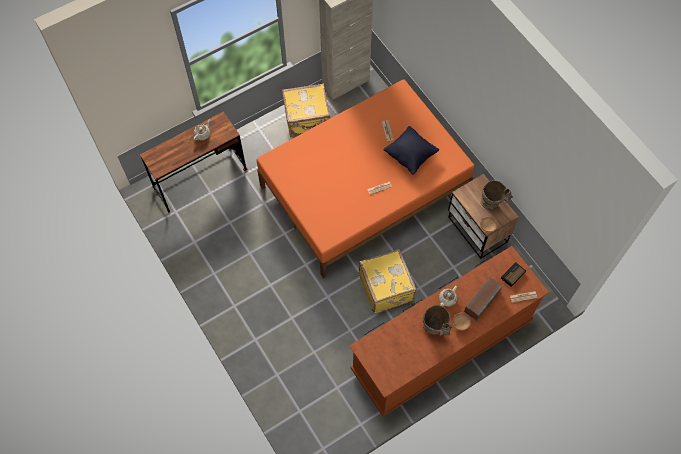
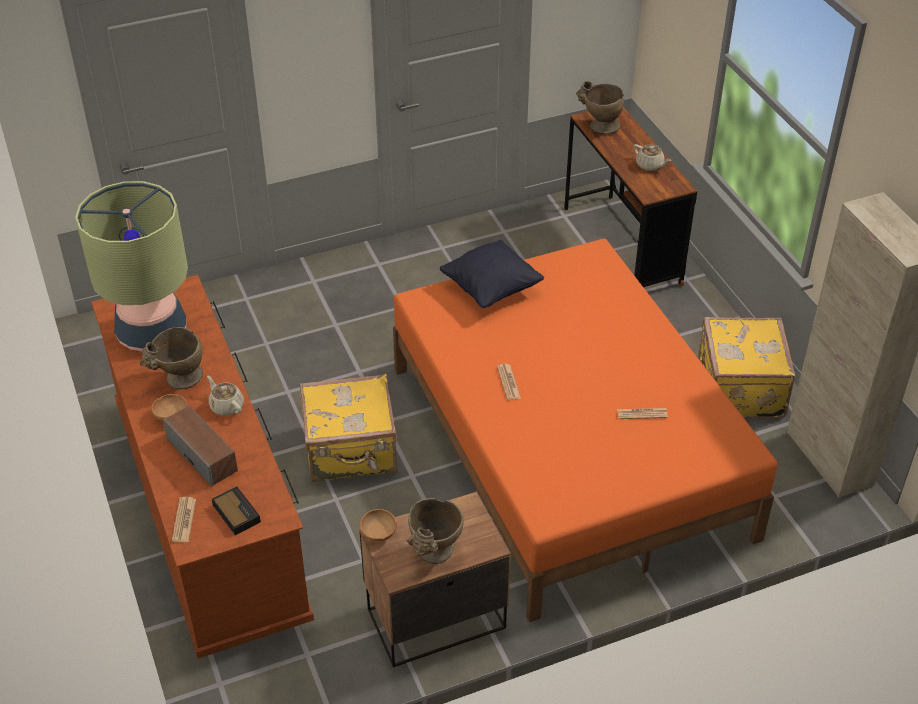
camera: 100 degrees right, 20 degrees down
(166, 163) = (599, 126): none -> beige vase
(402, 354) = (152, 332): none -> table lamp
(410, 155) = (575, 439): black pillow -> black pillow (491, 289)

